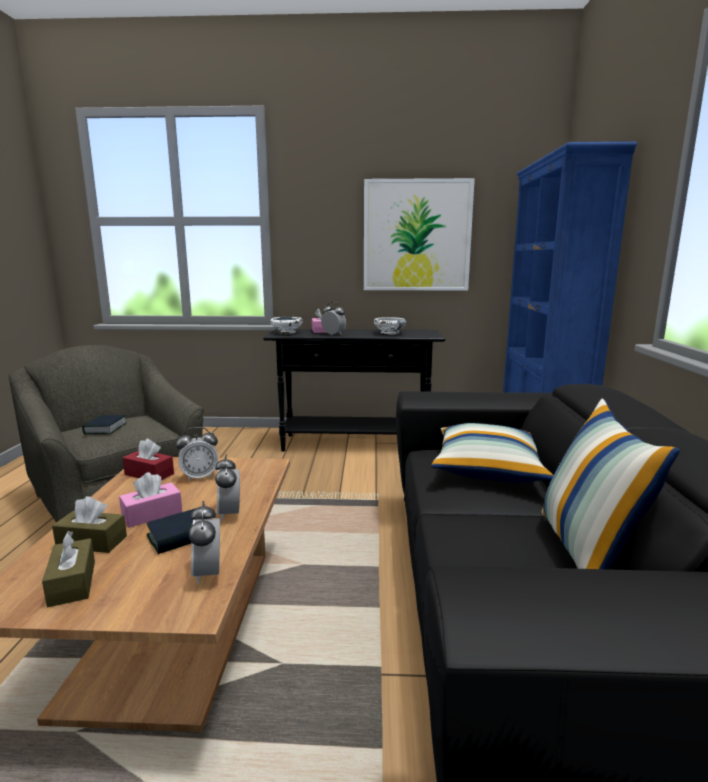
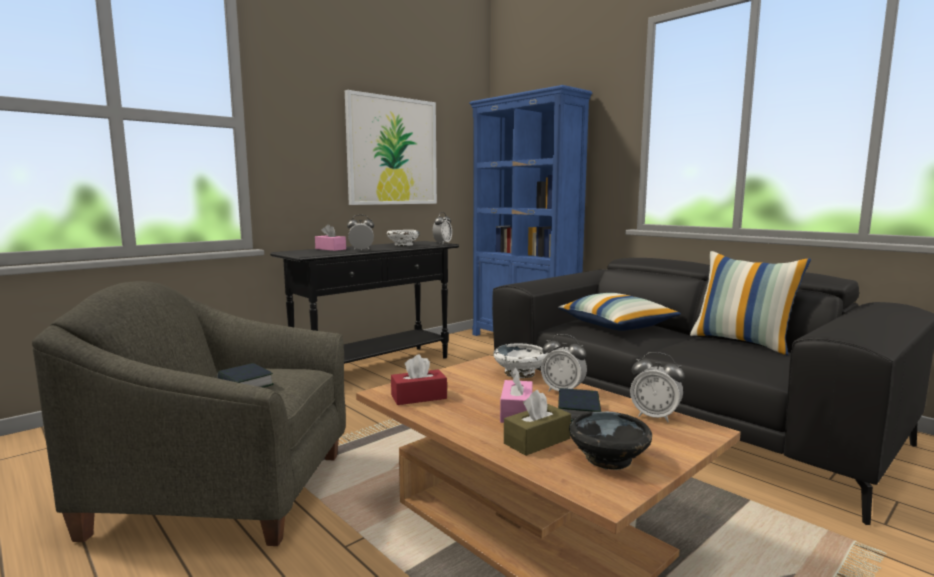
camera: 45 degrees left, 5 degrees down
(72, 583) = (608, 459): brown tissue box -> black bowl
(199, 477) = (467, 384): alarm clock -> alarm clock (442, 243)
(286, 332) = (305, 253): white bowl -> white bowl (520, 373)

